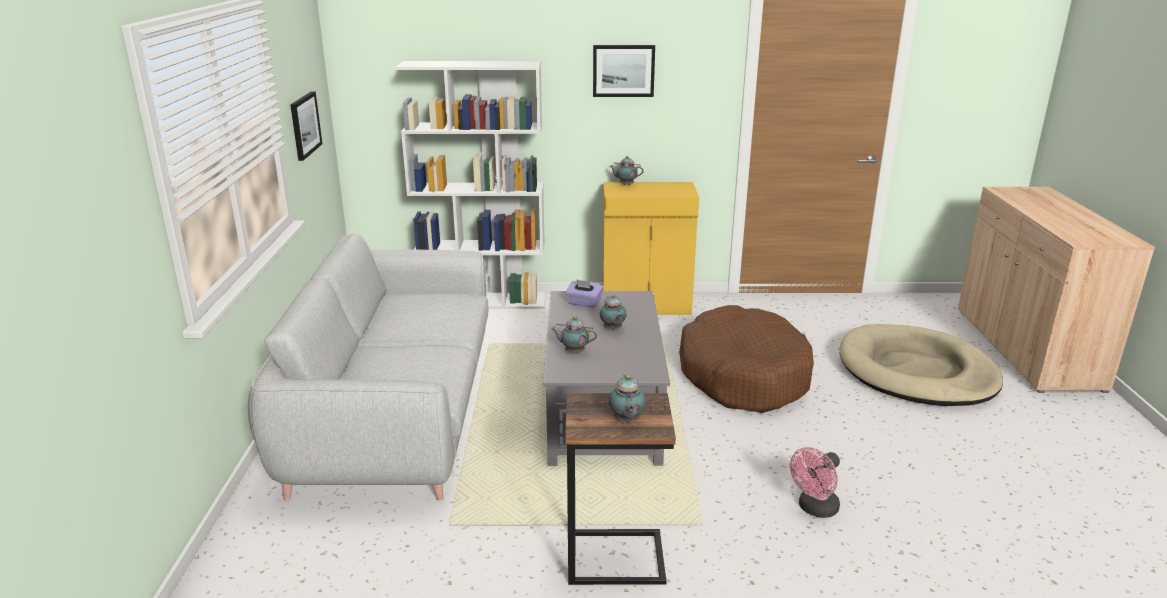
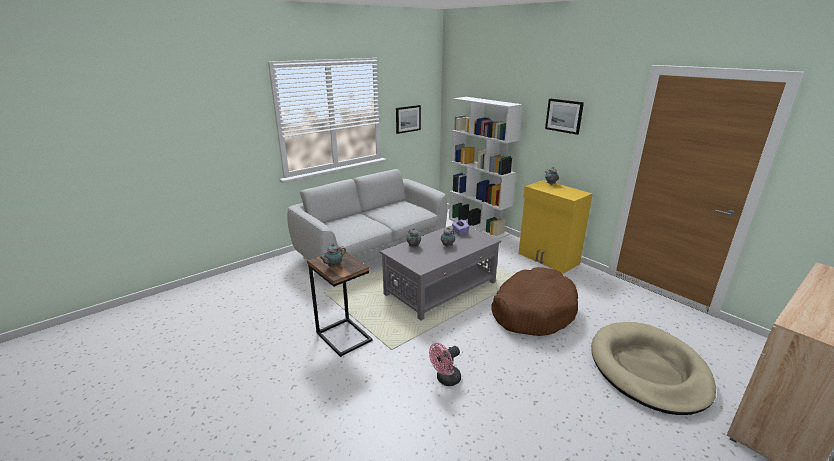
camera: 50 degrees right, 0 degrees up
(814, 509) = (445, 380): pink fan -> pink fan turned 45 degrees counterclockwise

